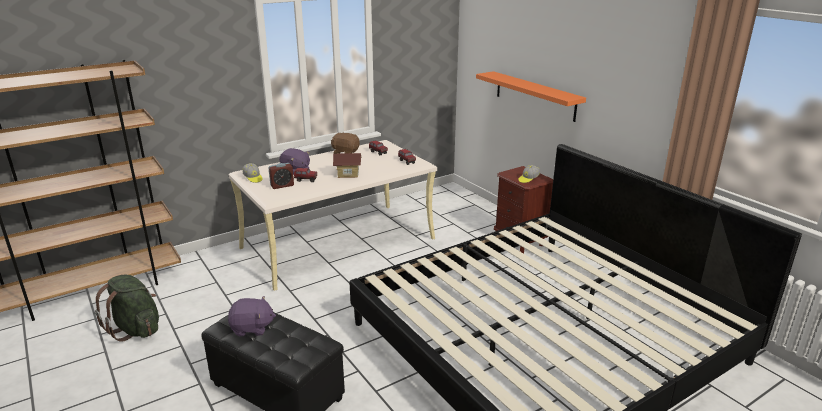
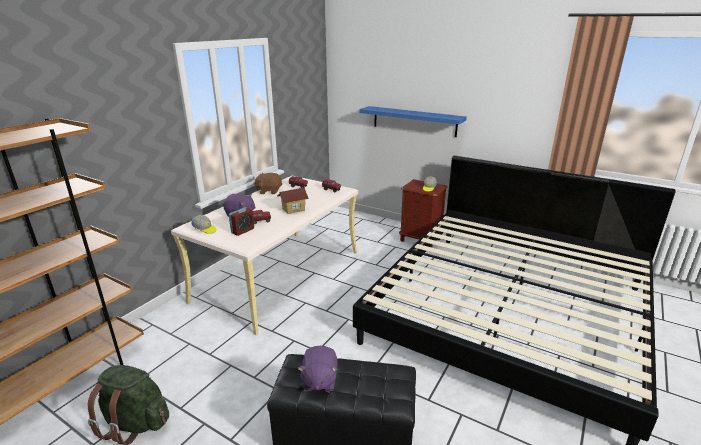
camera: 25 degrees left, 0 degrees up
(252, 328) = (319, 380): purple plush toy -> purple plush toy turned 120 degrees clockwise
(534, 95) = (414, 121): orange shelf -> blue shelf

